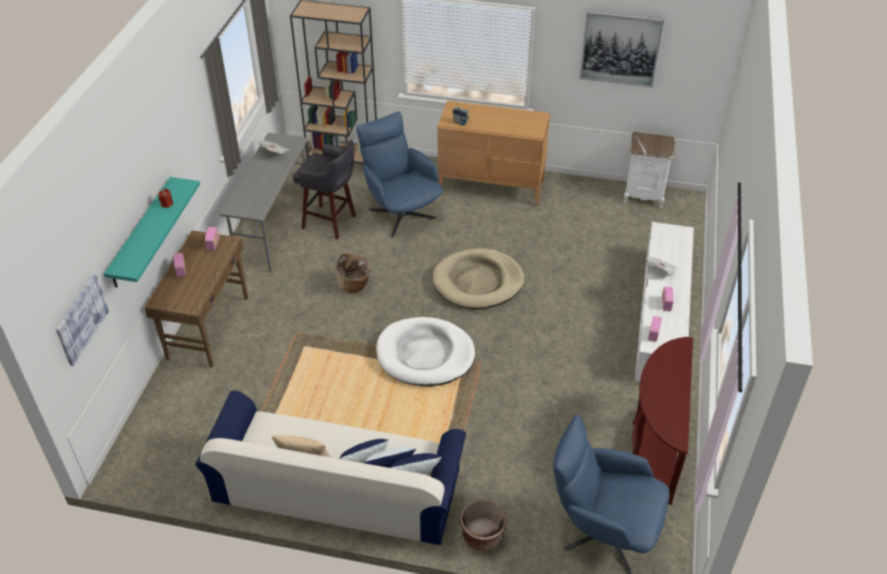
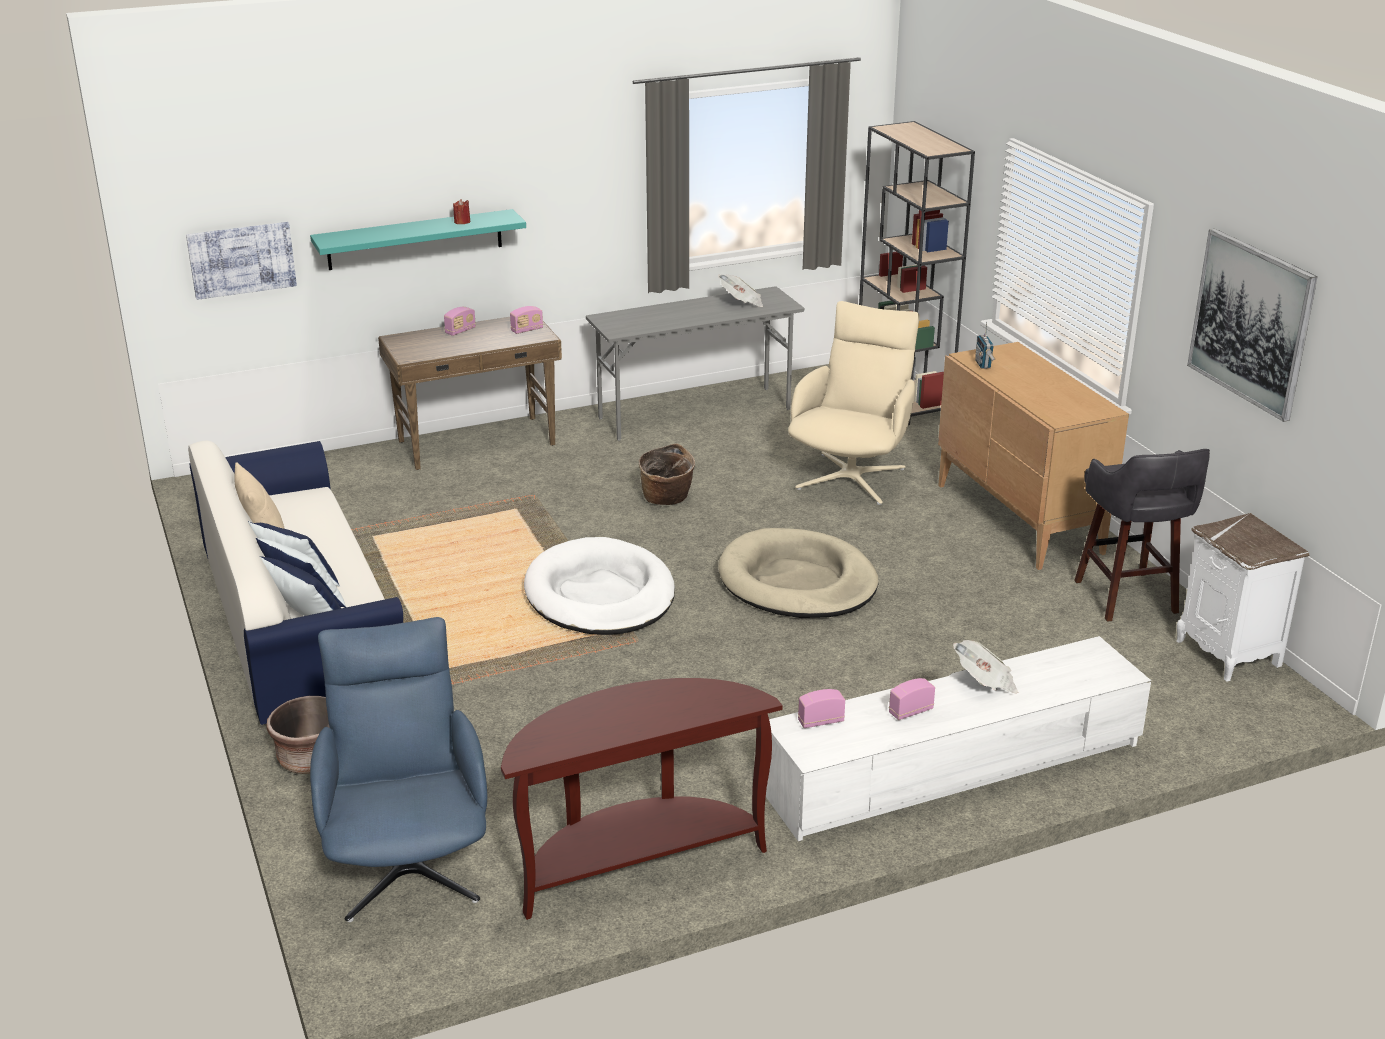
camera: 55 degrees right, 15 degrees down
(331, 223) = (761, 441): grey stool -> grey stool (1127, 600)
(401, 213) = (852, 477): blue armchair -> beige armchair

